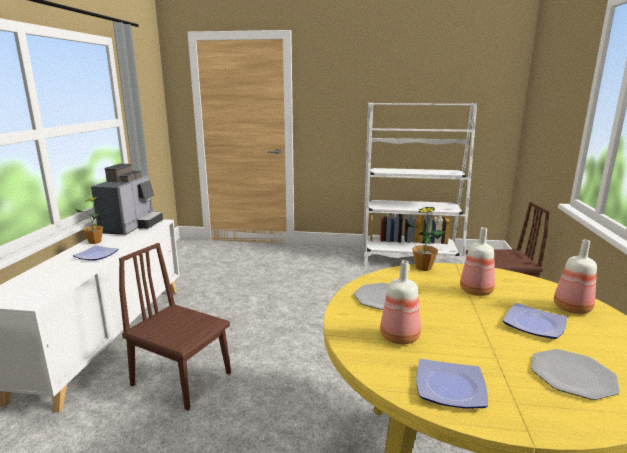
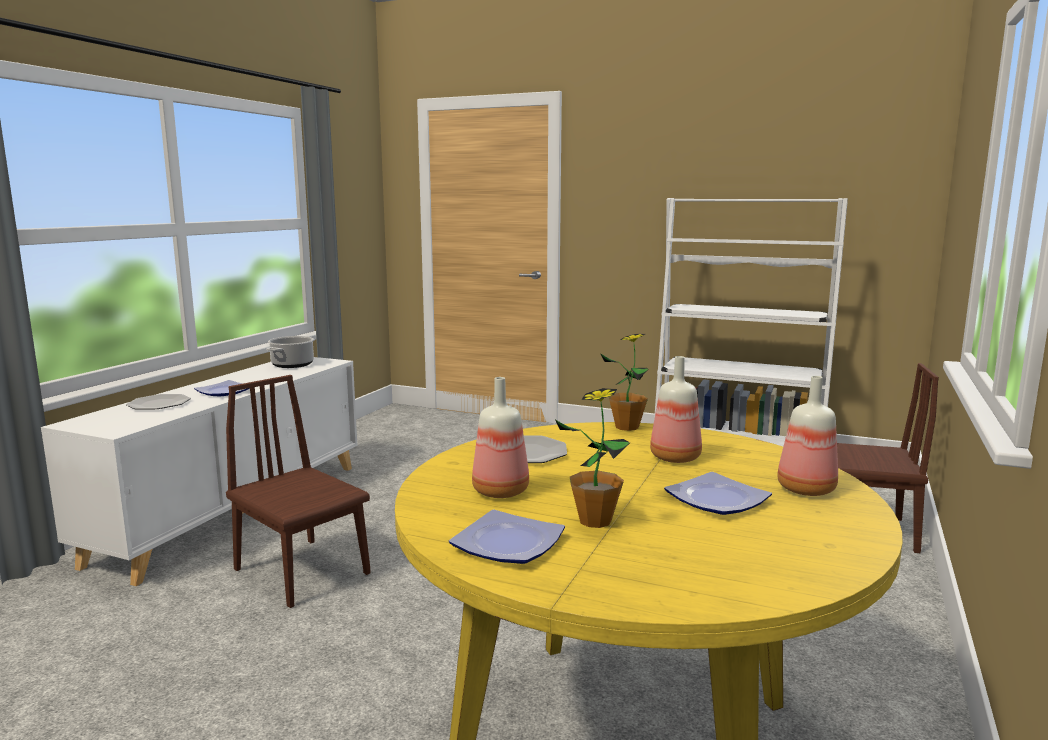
camera: 15 degrees right, 5 degrees down
(95, 242) = (234, 378): potted plant -> potted plant (595, 521)
(132, 226) = (292, 364): coffee machine -> cooking pot
(572, 375) = (701, 554): plate -> plate (159, 404)

